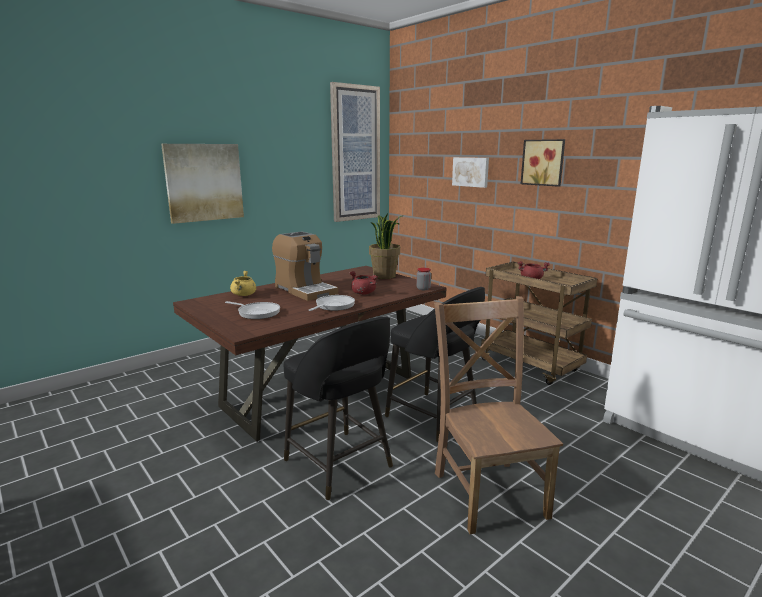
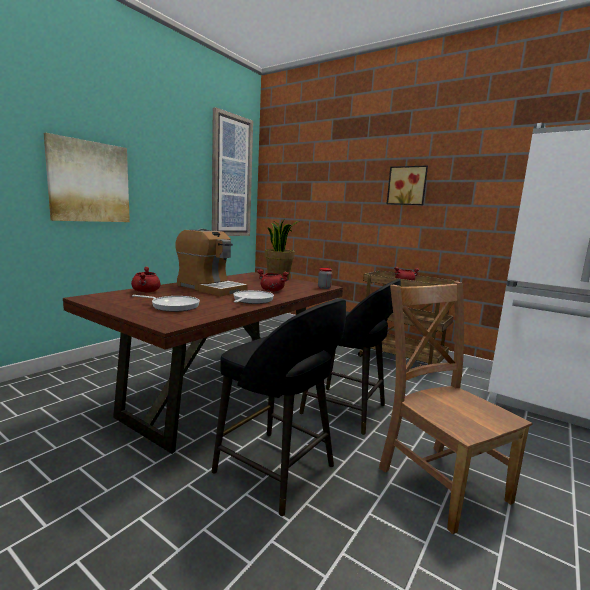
camera: 15 degrees left, 5 degrees down
(244, 295) = (146, 292): yellow cooking pot -> red cooking pot
(471, 172) = (338, 195): picture -> none

